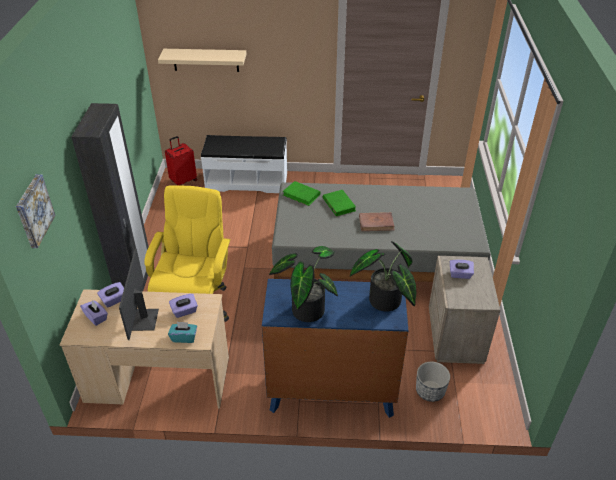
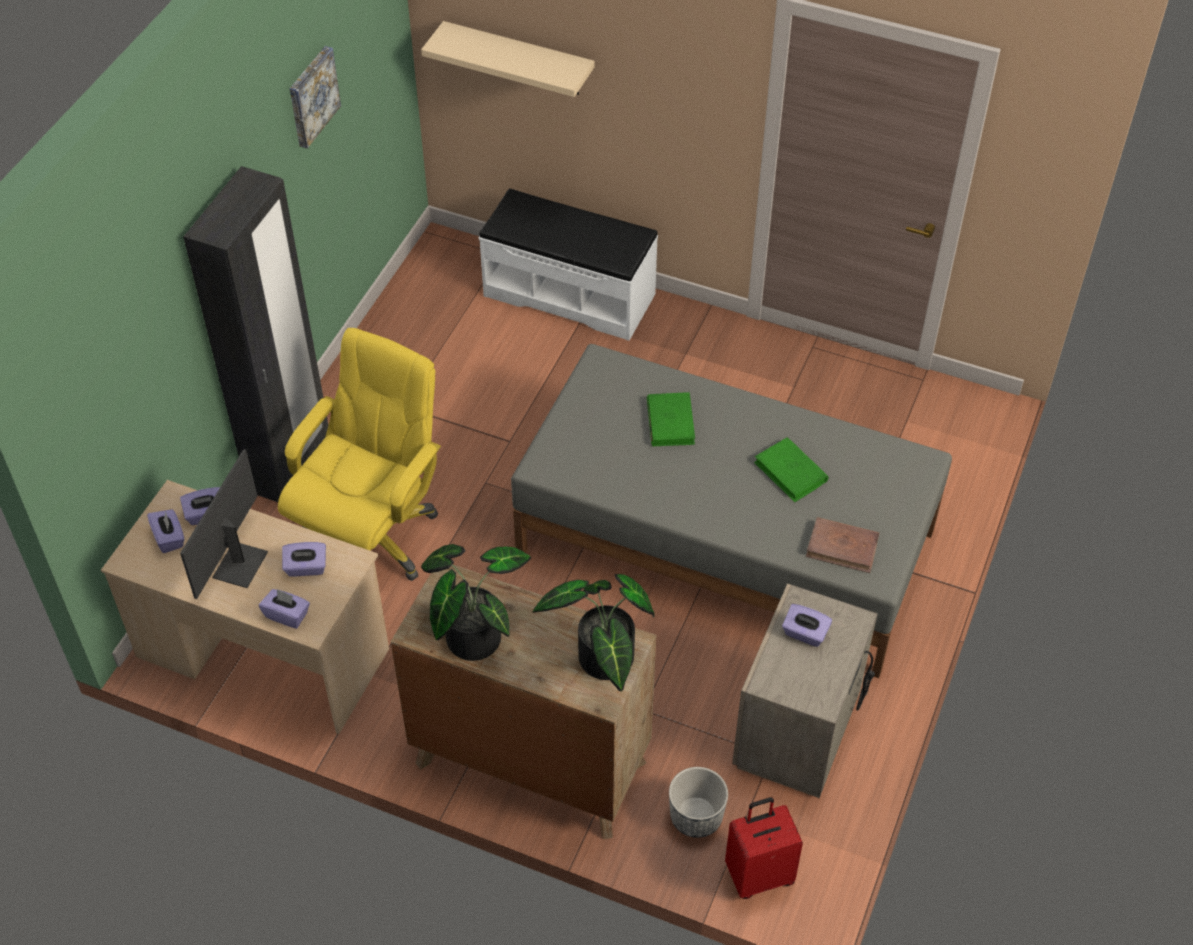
camera: 20 degrees right, 10 degrees up
(33, 211) = (84, 370): picture -> picture (312, 96)
(183, 181) = (452, 262): red suitcase -> red suitcase (759, 874)
(184, 337) = (287, 615): turquoise tissue box -> purple tissue box
(301, 195) = (612, 382): green book -> green book (791, 472)
(331, 391) = (530, 763): blue dresser -> brown dresser
(376, 223) = (718, 482): brown book -> brown book (842, 547)

